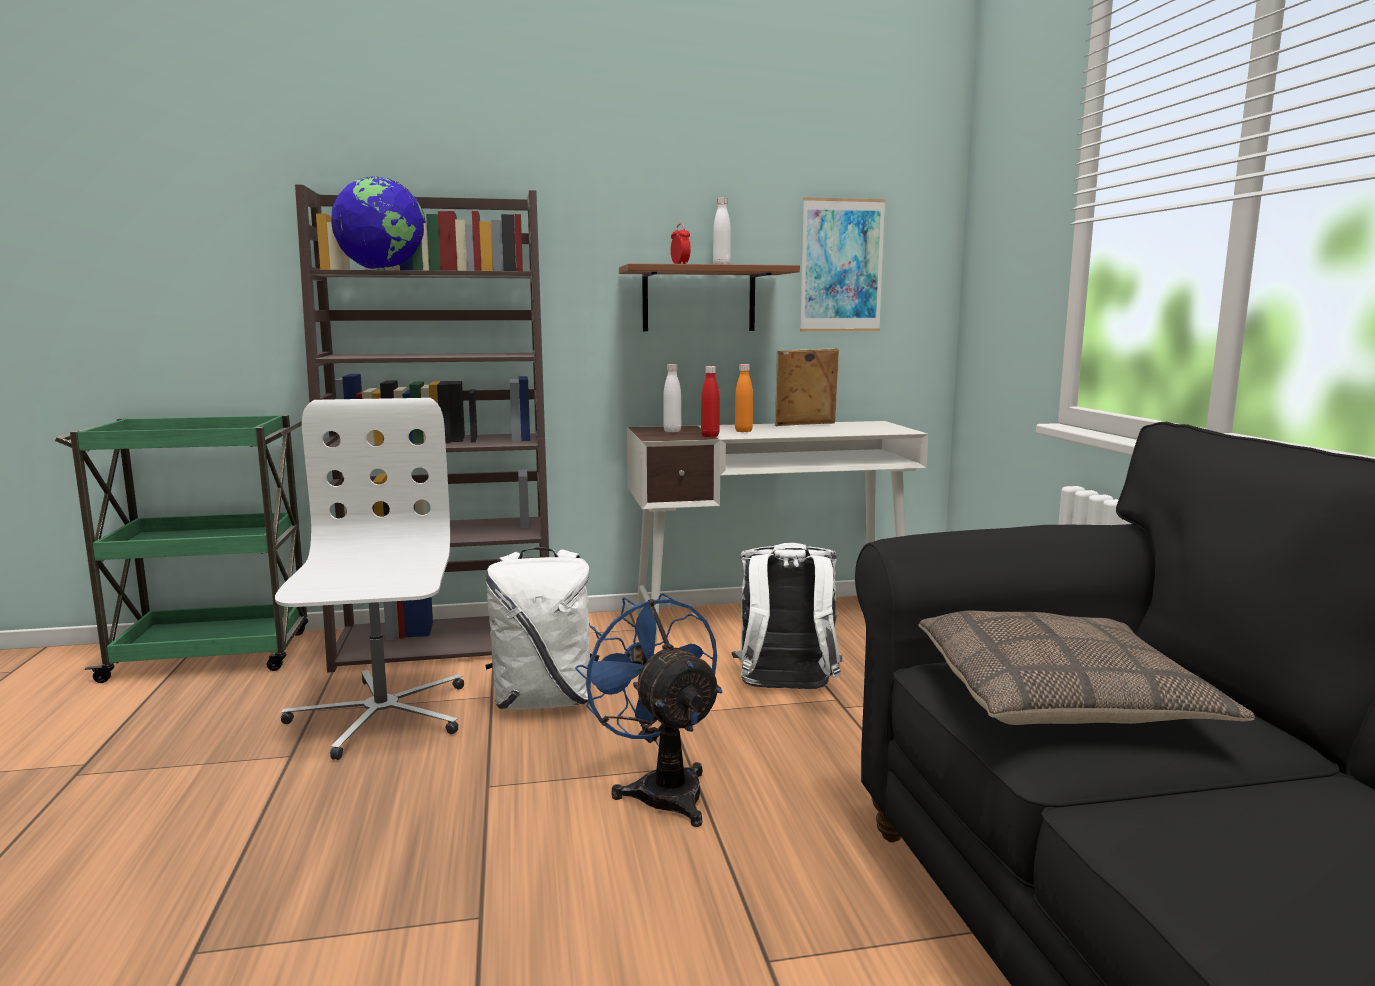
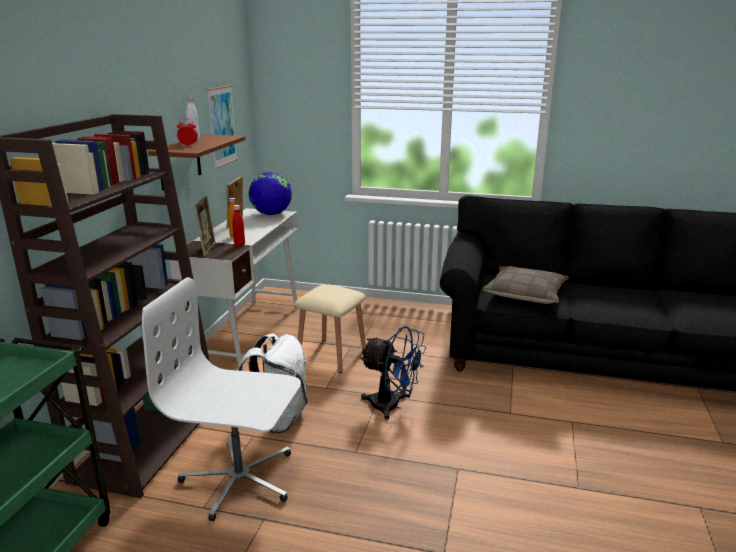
camera: 65 degrees left, 10 degrees up
(382, 270) = (81, 194): globe -> globe (271, 214)
(661, 788) = (392, 406): blue fan -> blue fan turned 150 degrees counterclockwise
(672, 431) = (207, 249): white bottle -> picture frame
(785, 691) = (331, 355): white backpack -> beige stool

